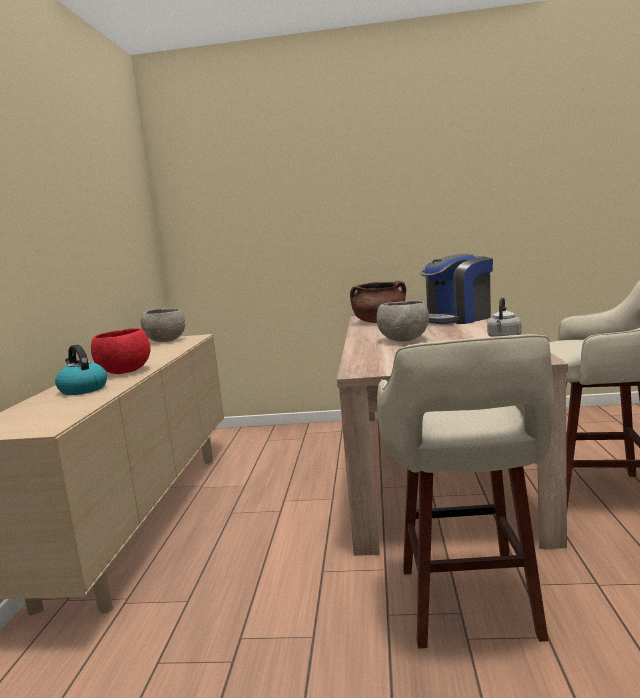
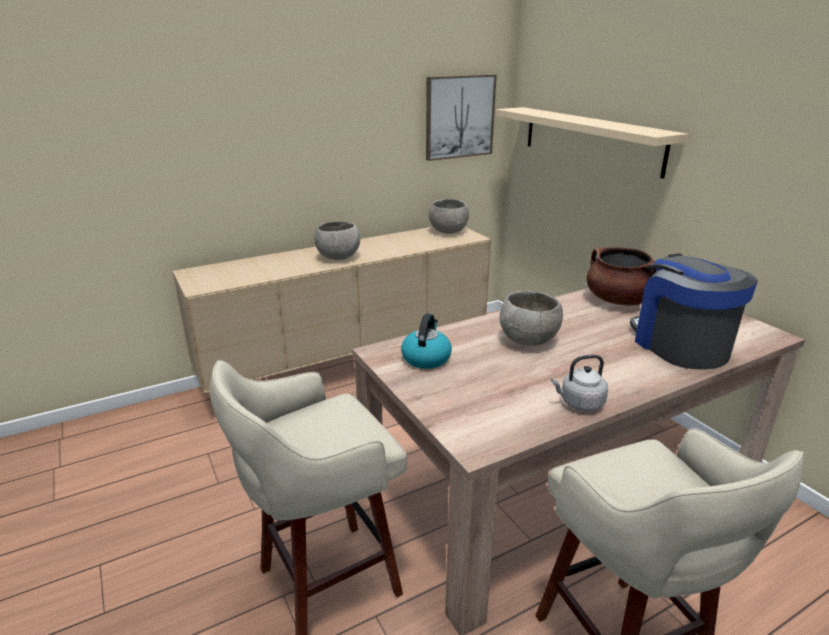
camera: 55 degrees right, 15 degrees up
(82, 389) = (287, 263): kettle -> kettle (426, 358)
(125, 372) = (338, 257): red bowl -> grey bowl
(133, 229) = (459, 117): none -> picture
(264, 229) = (590, 139): none -> beige shelf
(457, 319) = (679, 345): coffee machine -> coffee machine turned 45 degrees clockwise

